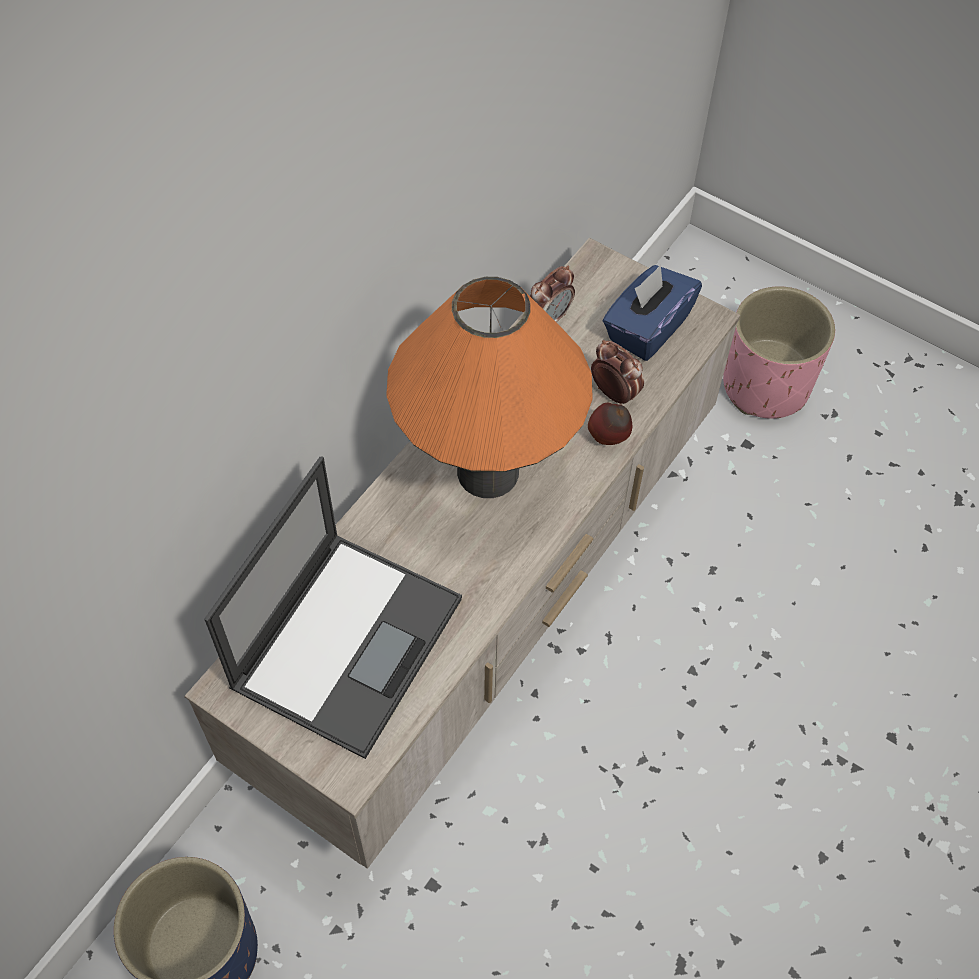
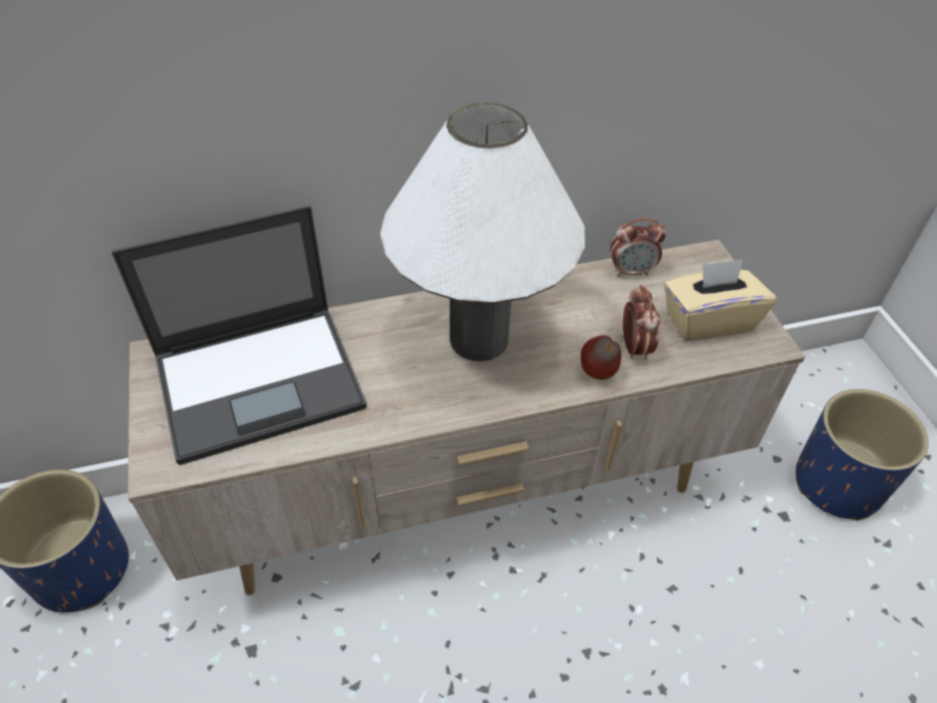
camera: 40 degrees right, 10 degrees down
(488, 472) = (479, 339): orange table lamp -> white table lamp
(647, 328) = (708, 320): blue tissue box -> beige tissue box
(766, 386) = (837, 484): pink planter -> blue planter

